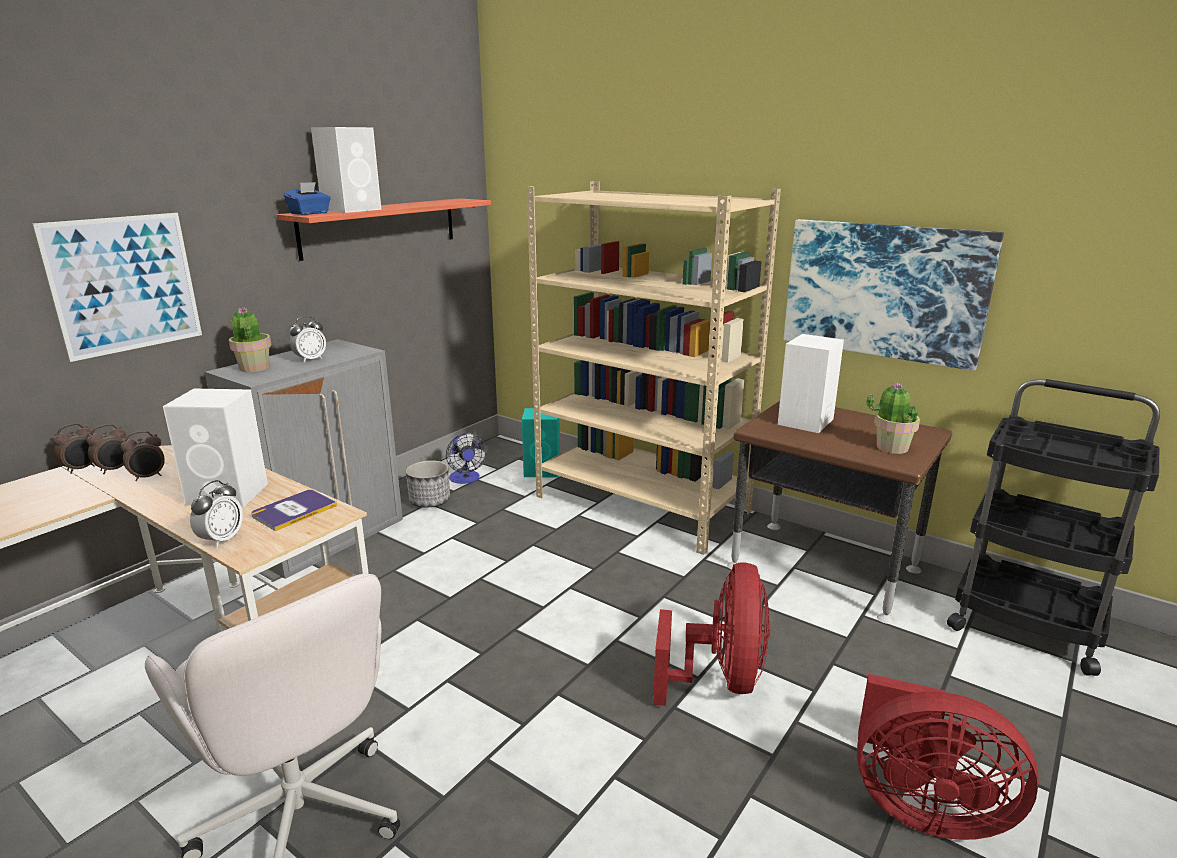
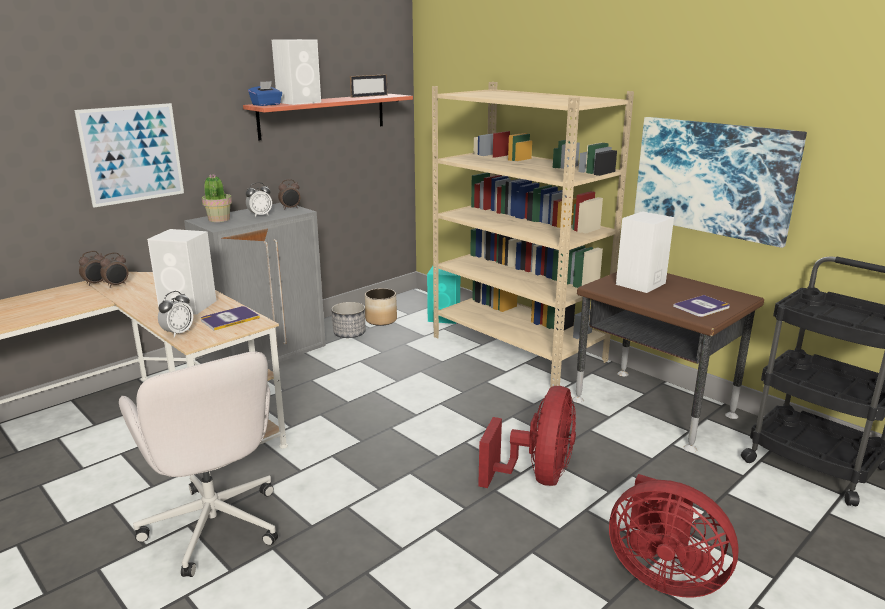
camera: 10 degrees right, 0 degrees up
(148, 477) = (138, 291): alarm clock -> alarm clock (290, 208)
(437, 201) = (369, 96): none -> picture frame
(466, 479) = (381, 320): fan -> planter
(891, 447) = (702, 307): potted plant -> book

